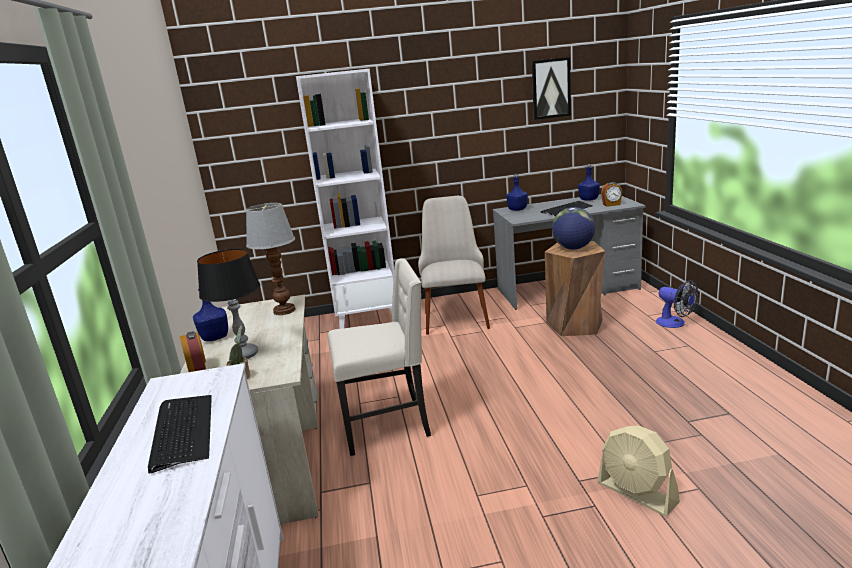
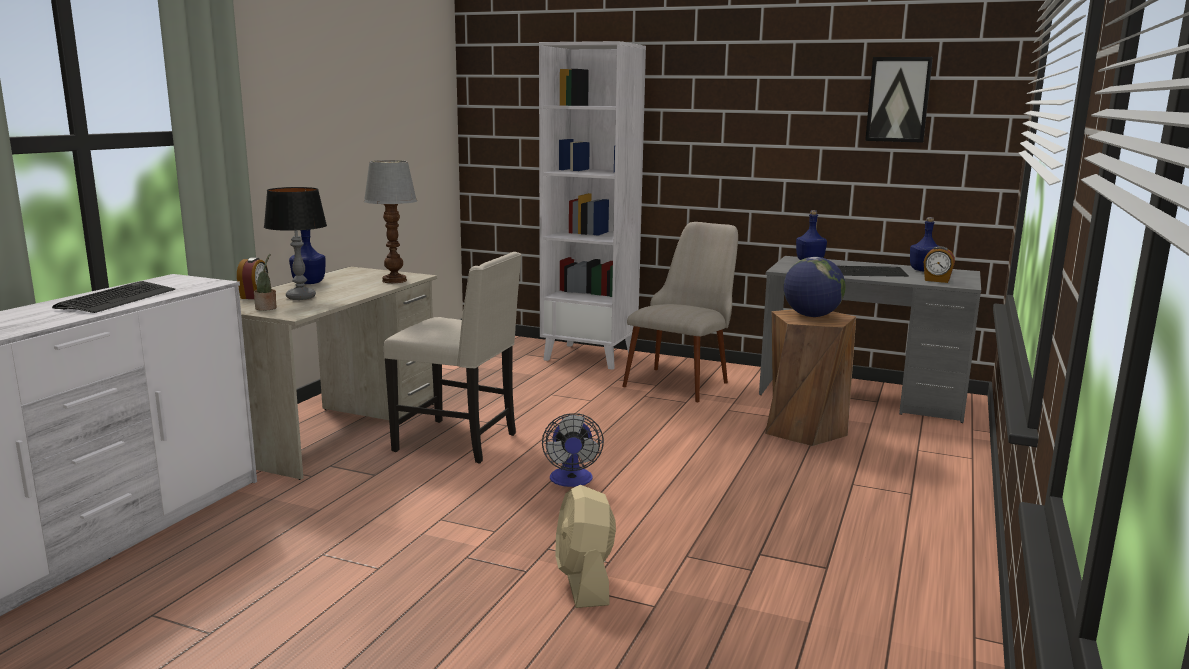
camera: 30 degrees right, 5 degrees down
(675, 323) = (938, 469): fan -> fan (571, 481)

